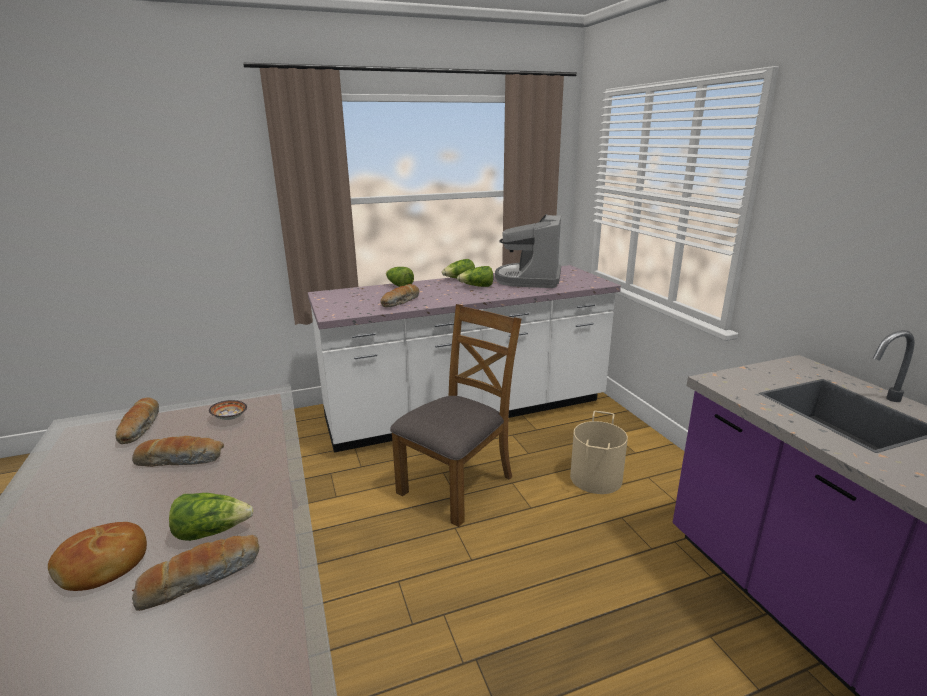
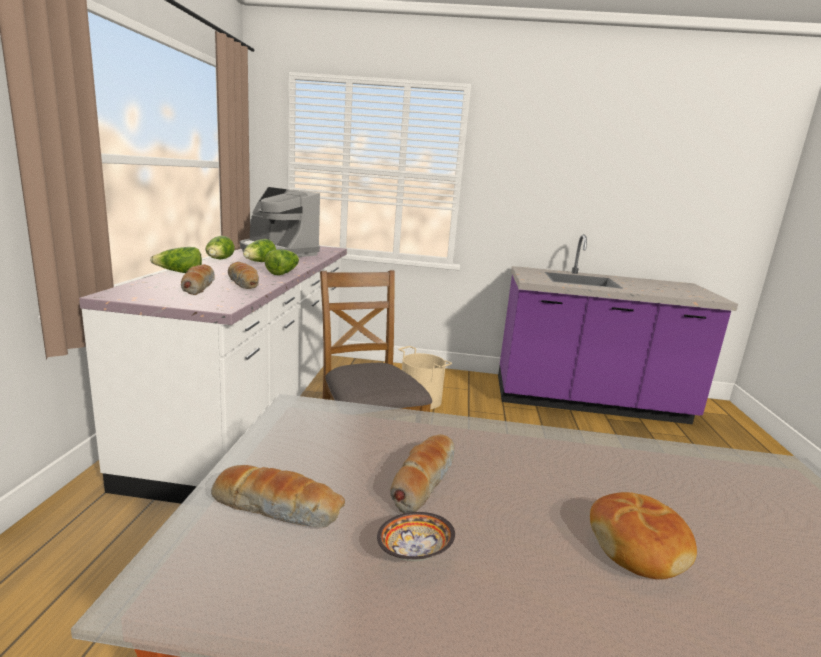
camera: 65 degrees left, 5 degrees down
(201, 578) = (663, 488): bread -> bread (198, 287)
(212, 531) = (591, 475): lettuce -> lettuce (283, 273)
(229, 418) = (337, 439): bowl -> bowl (416, 553)

